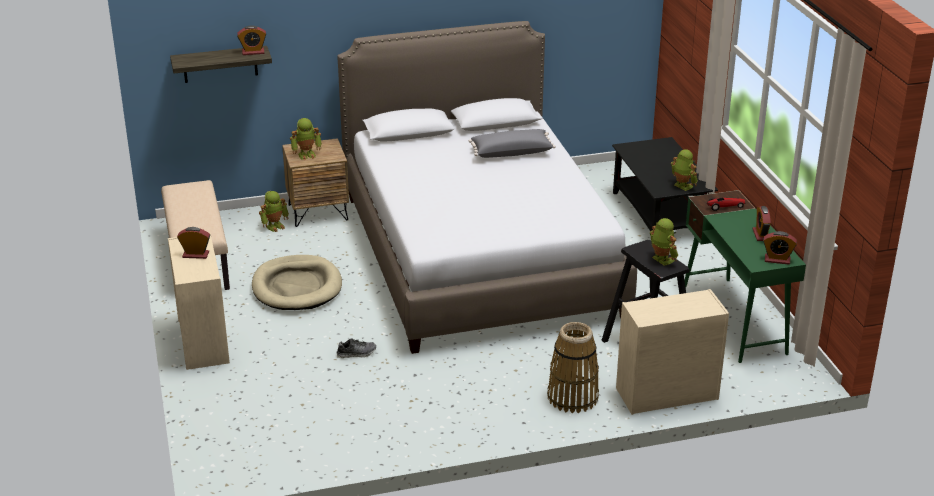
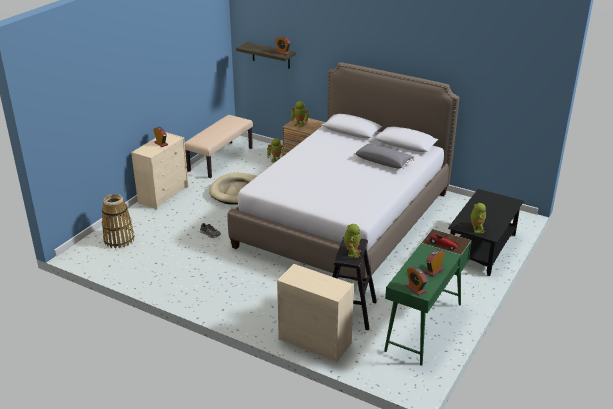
camera: 45 degrees right, 0 degrees up
(572, 397) = (266, 312): basket -> basket (119, 239)

